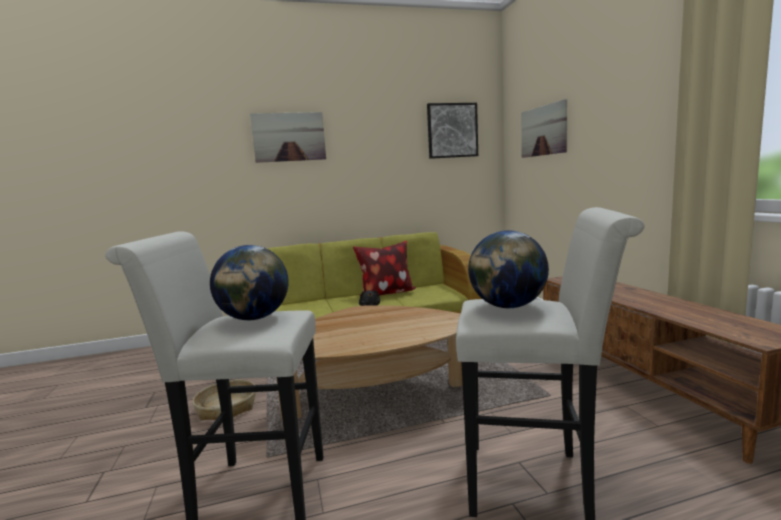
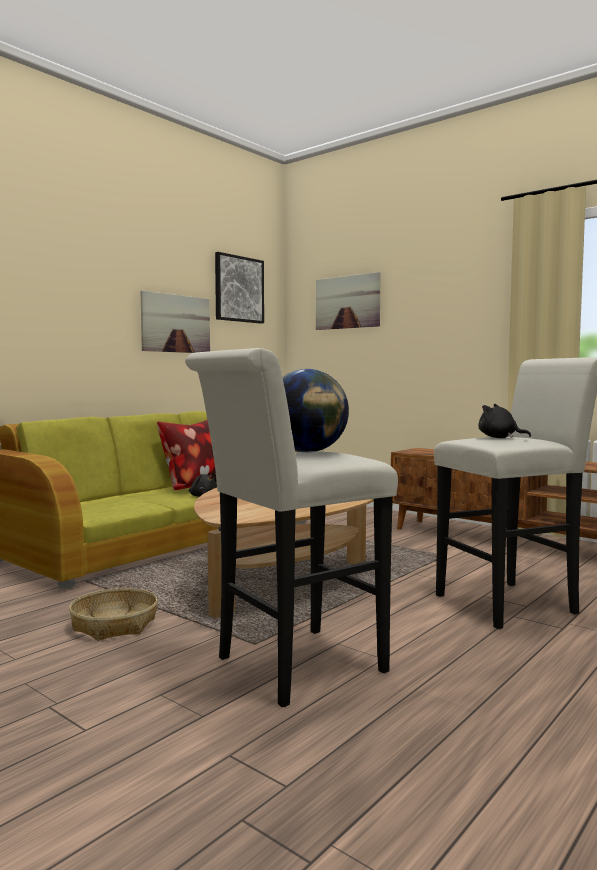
camera: 35 degrees left, 5 degrees down
(289, 137) = (56, 264): picture -> picture (176, 323)
(508, 306) = (499, 438): globe -> black plush toy

